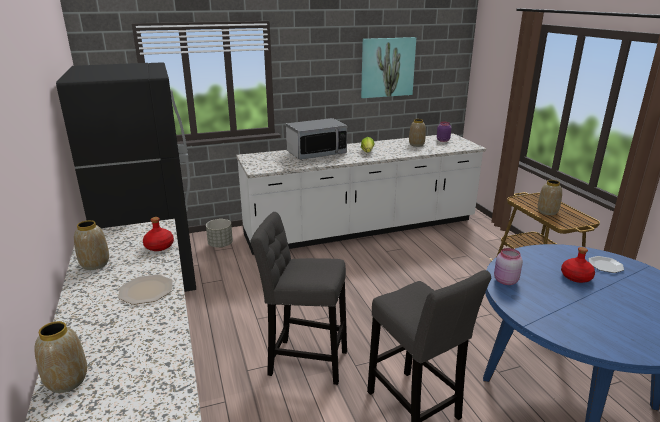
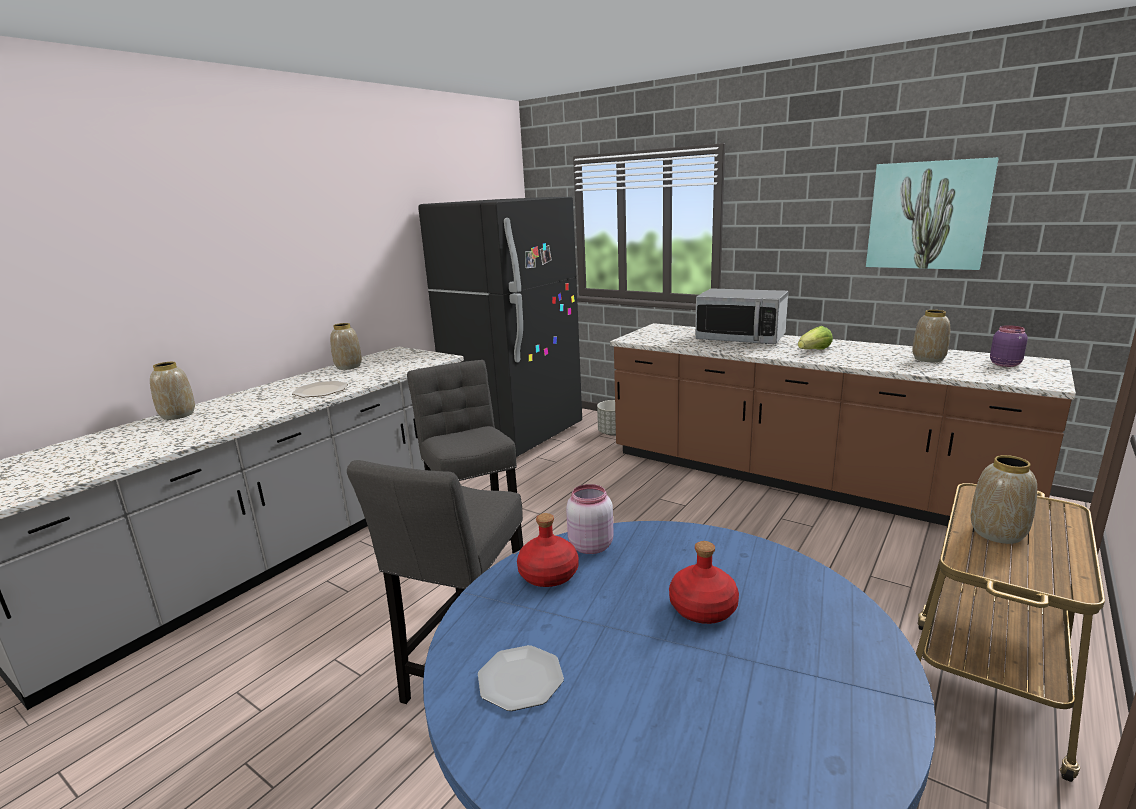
camera: 55 degrees right, 5 degrees down
(159, 246) = (401, 369): red bottle -> red bottle (548, 574)
(361, 228) = (801, 480): white counter -> brown counter
(605, 266) = (813, 634): plate -> plate (520, 680)

